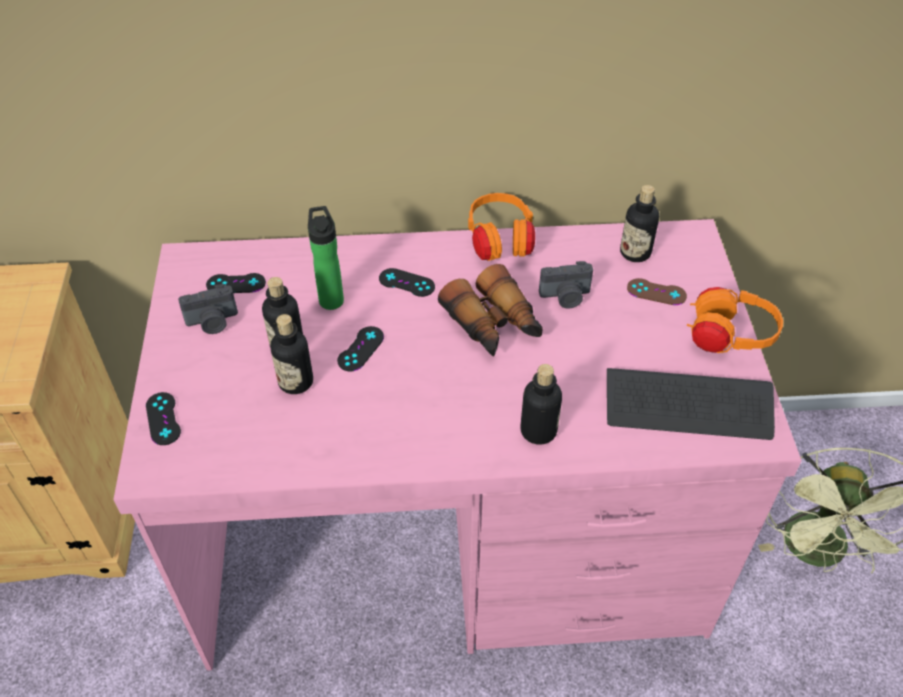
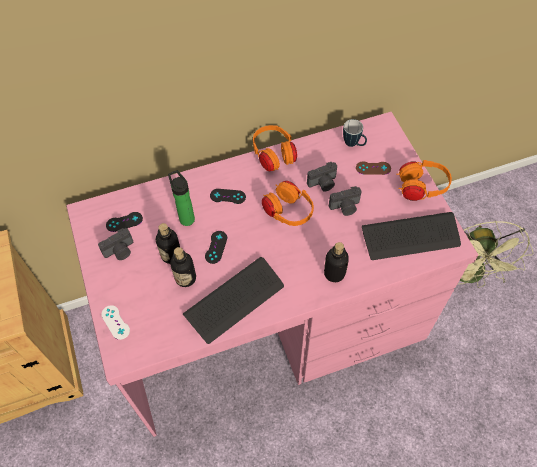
camera: 15 degrees left, 10 degrees up
(163, 419) = (115, 322): black game controller -> white game controller
(360, 432) = (235, 300): none -> keyboard
(493, 325) = (288, 212): binoculars -> orange headphones
(590, 338) = (345, 207): none -> camera
(635, 252) = (353, 144): bottle -> mug

